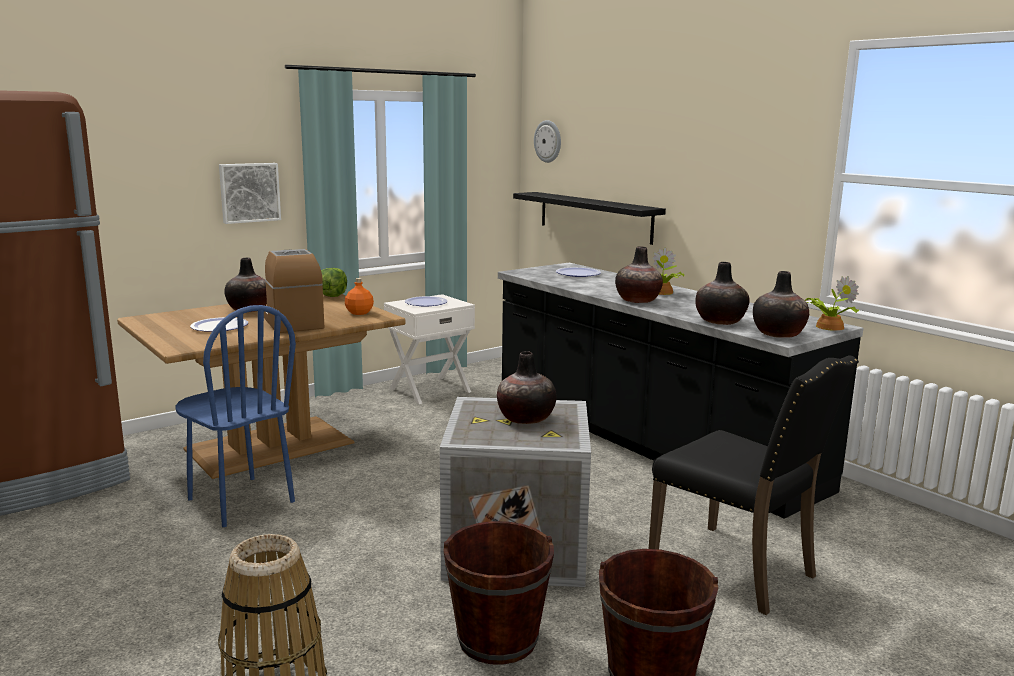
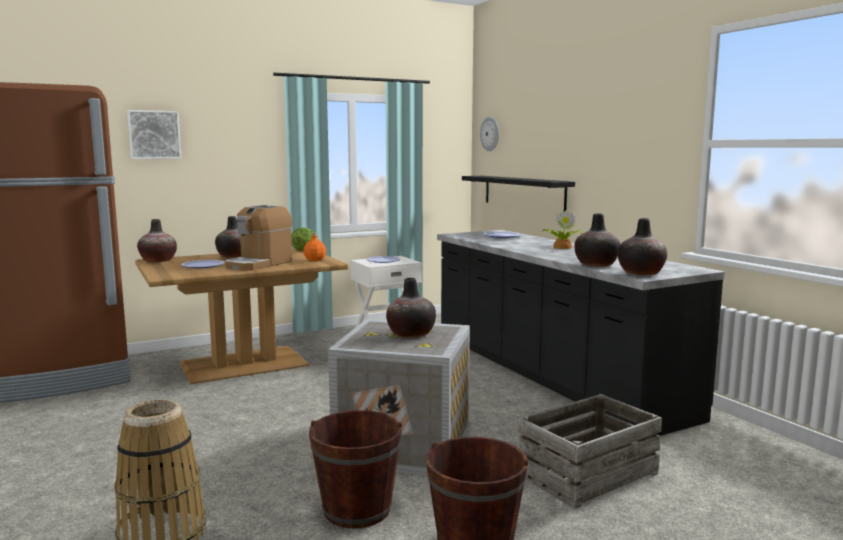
camera: 10 degrees right, 5 degrees down
(240, 501) = (203, 400): blue chair -> none
(249, 192) = (245, 170): picture -> picture (154, 135)
(292, 322) = (259, 264): coffee machine -> coffee machine turned 135 degrees counterclockwise
(637, 300) = (536, 251): vase -> vase (158, 261)
(736, 570) = (588, 474): black chair -> crate
(827, 327) = (691, 270): potted plant -> none

